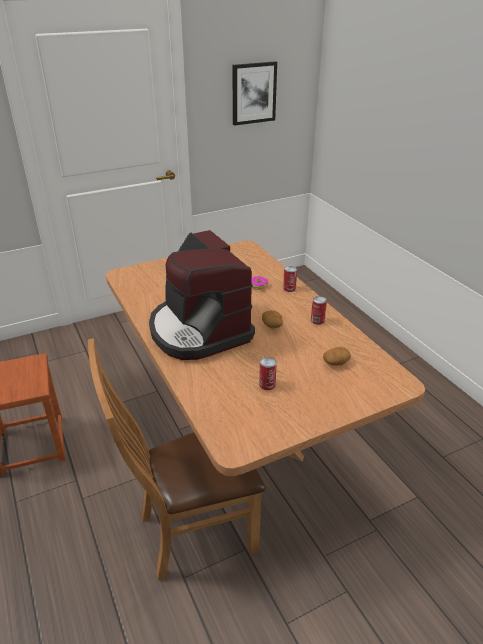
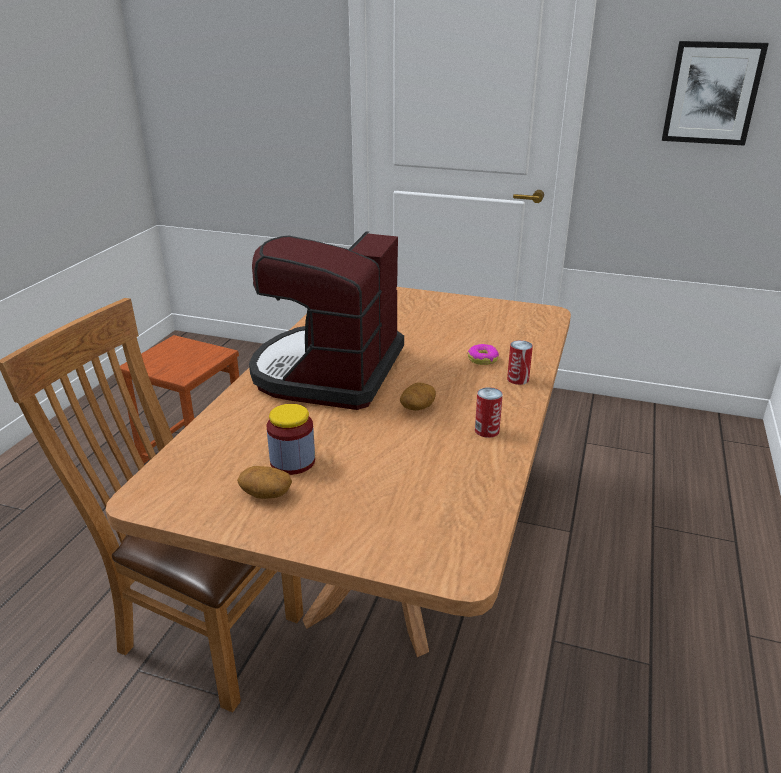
camera: 45 degrees right, 5 degrees down
(267, 384) = (292, 461): can -> jar
(336, 362) = (417, 488): potato -> potato (265, 493)

